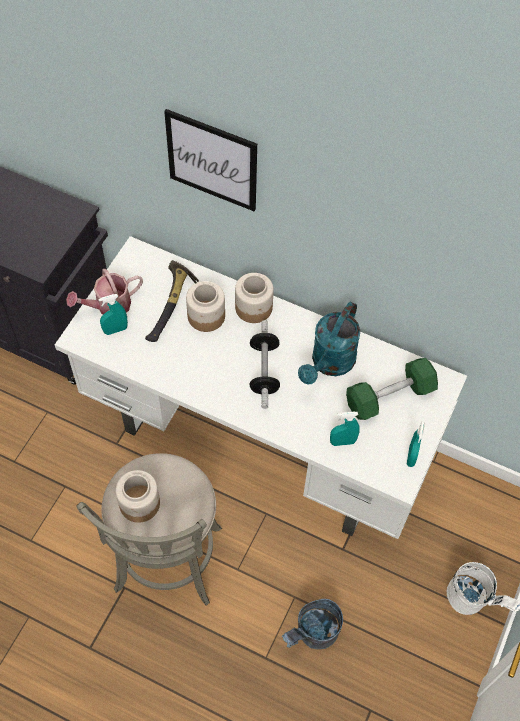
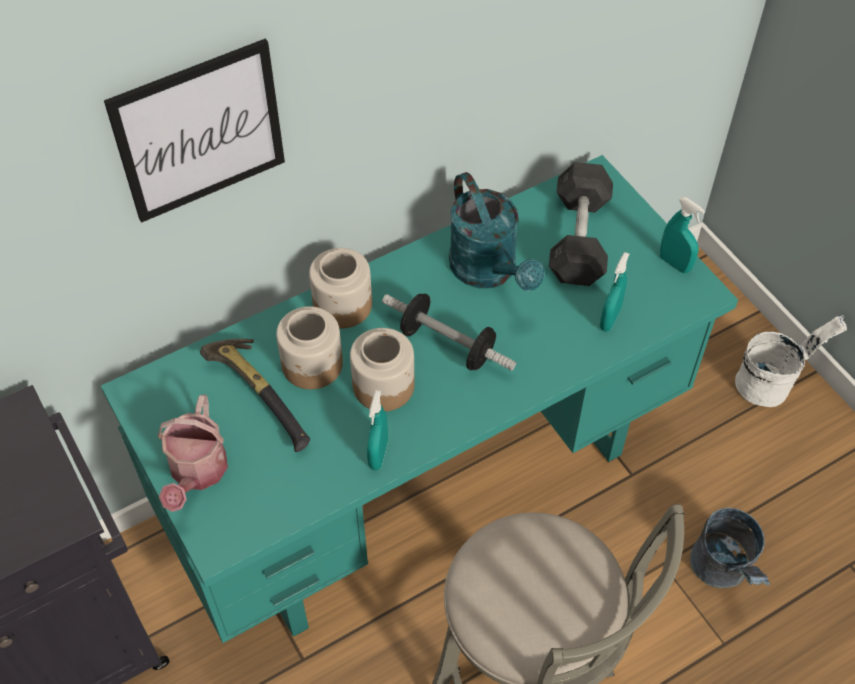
camera: 55 degrees left, 5 degrees down
(115, 330) = (244, 485): turquoise spray bottle -> turquoise spray bottle (378, 454)
(140, 503) = (527, 613): jar -> jar (383, 385)
(258, 442) = (427, 483): white desk -> turquoise desk
(390, 396) = (579, 239): green dumbbell -> grey dumbbell

